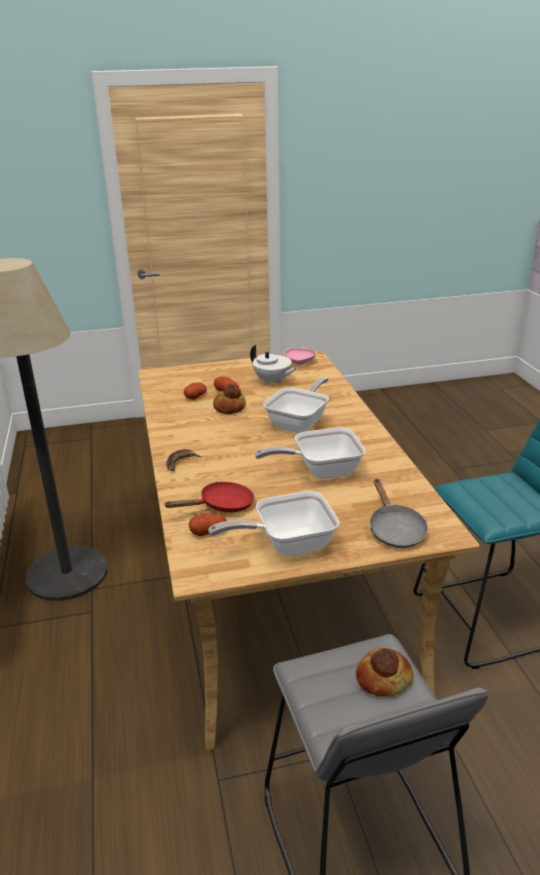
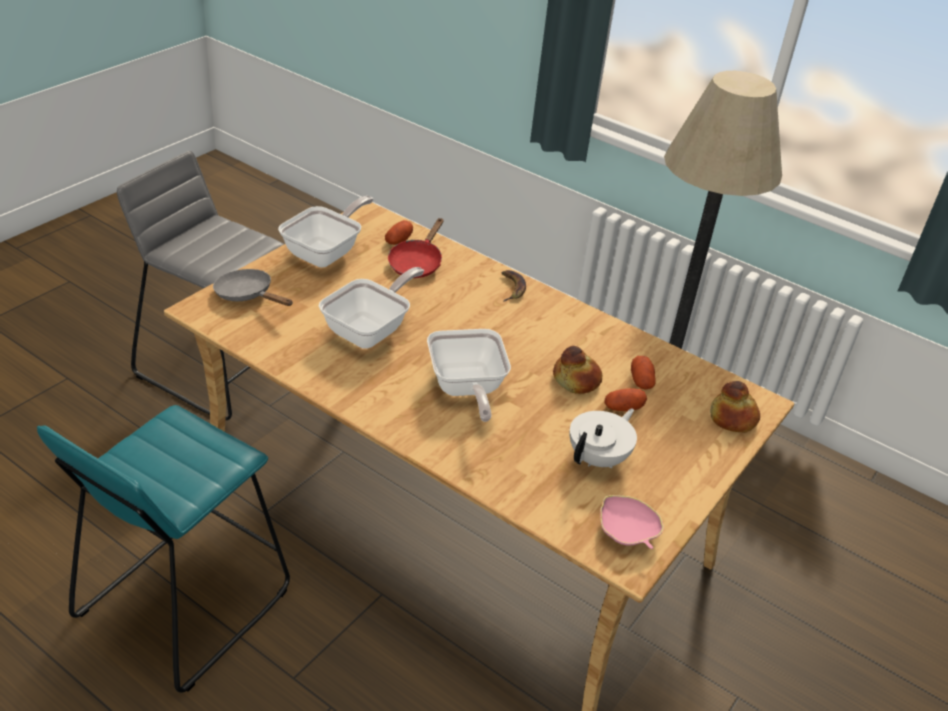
camera: 135 degrees right, 10 degrees up
(272, 381) = (599, 458): white teapot -> white teapot turned 135 degrees clockwise
(383, 678) = (204, 255): bread -> bread (733, 418)

